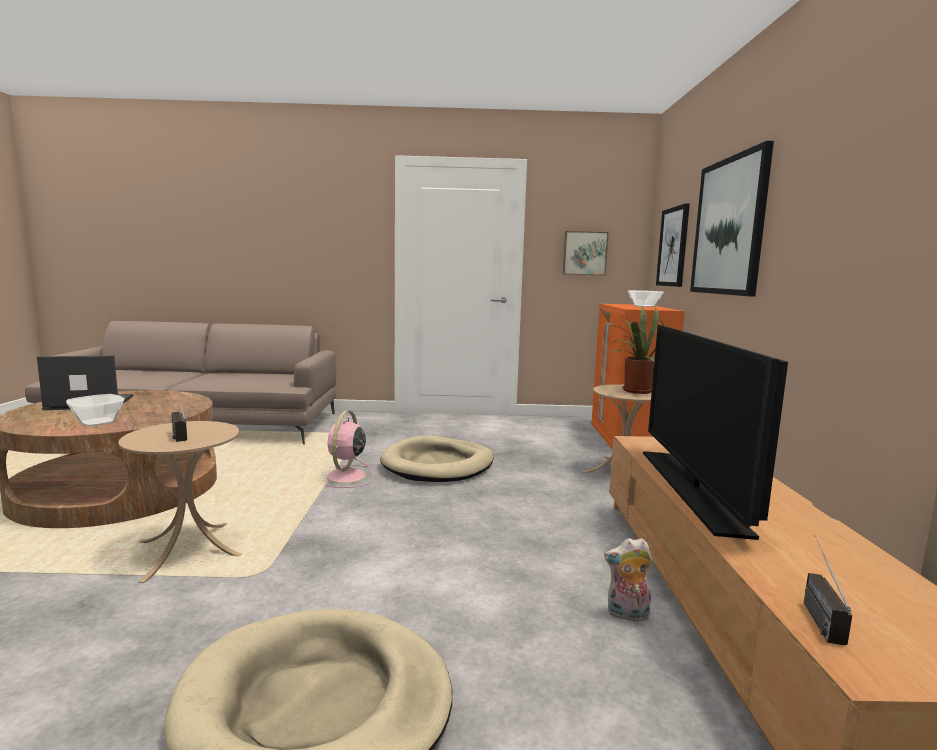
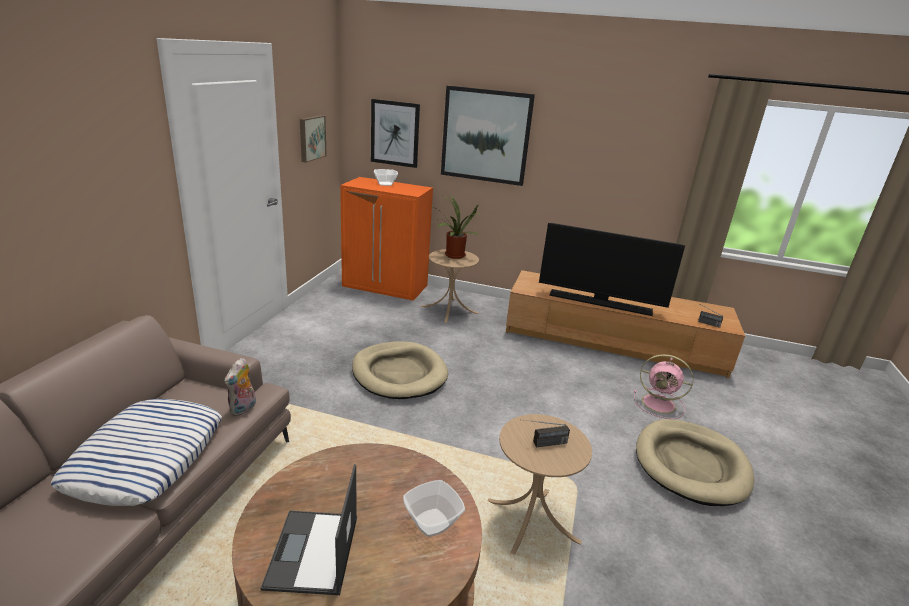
camera: 75 degrees left, 15 degrees up
(213, 379) = (146, 457): none -> pillow
(345, 477) = (405, 425): pink fan -> pink fan (660, 404)
(627, 615) = (617, 367): plush toy -> plush toy (243, 409)

